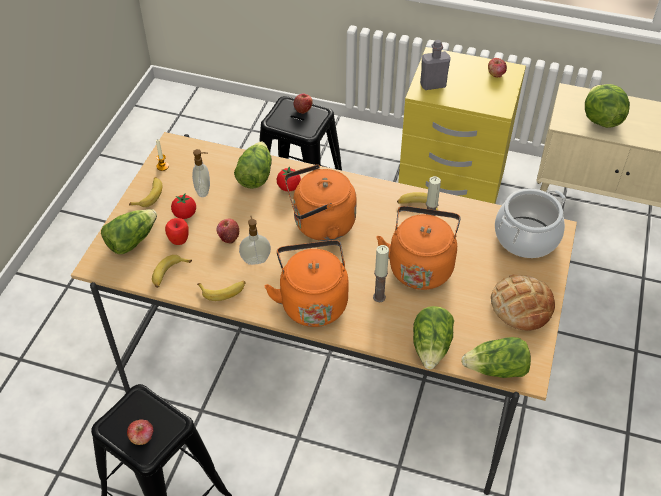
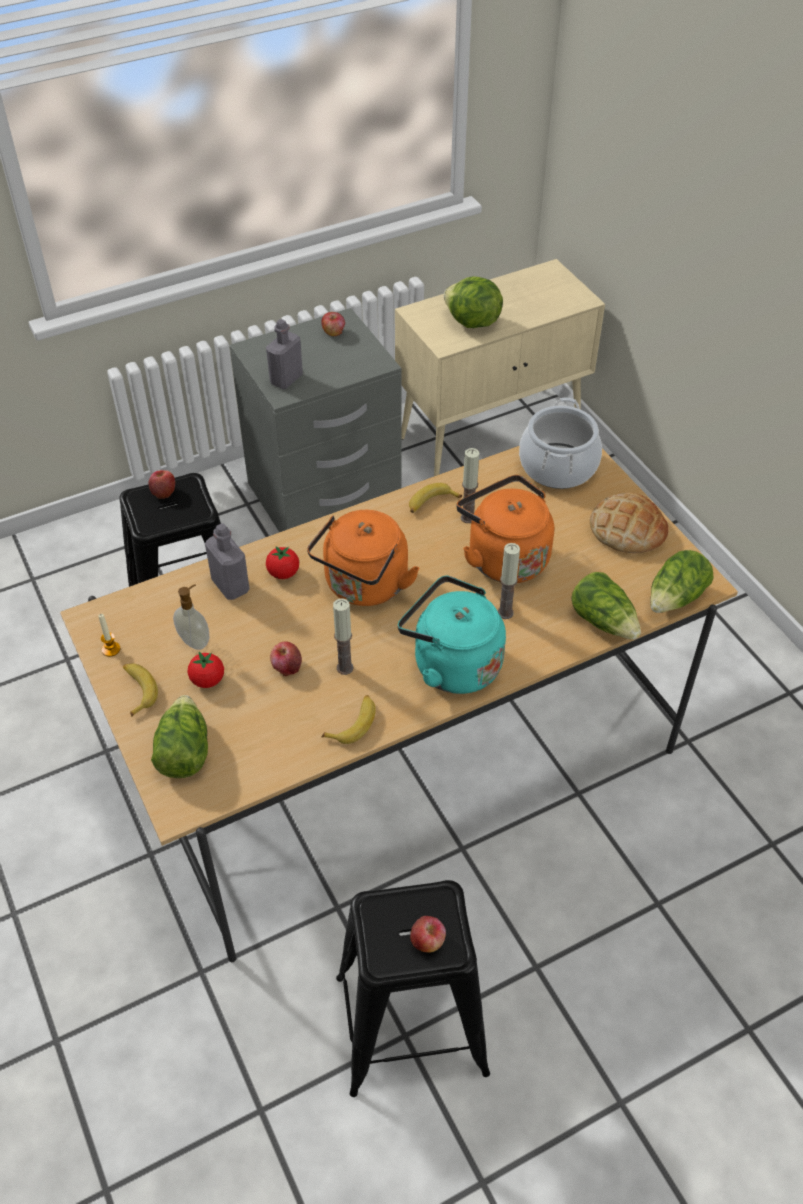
camera: 45 degrees left, 0 degrees up
(169, 274) = (274, 752): banana -> none
(179, 242) = (240, 712): apple -> none
(255, 175) = (230, 586): lettuce -> grey bottle
(255, 259) = (345, 668): soap dispenser -> candle
(312, 301) = (452, 664): orange kettle -> turquoise kettle
(451, 186) = (324, 495): yellow nightstand -> grey nightstand

